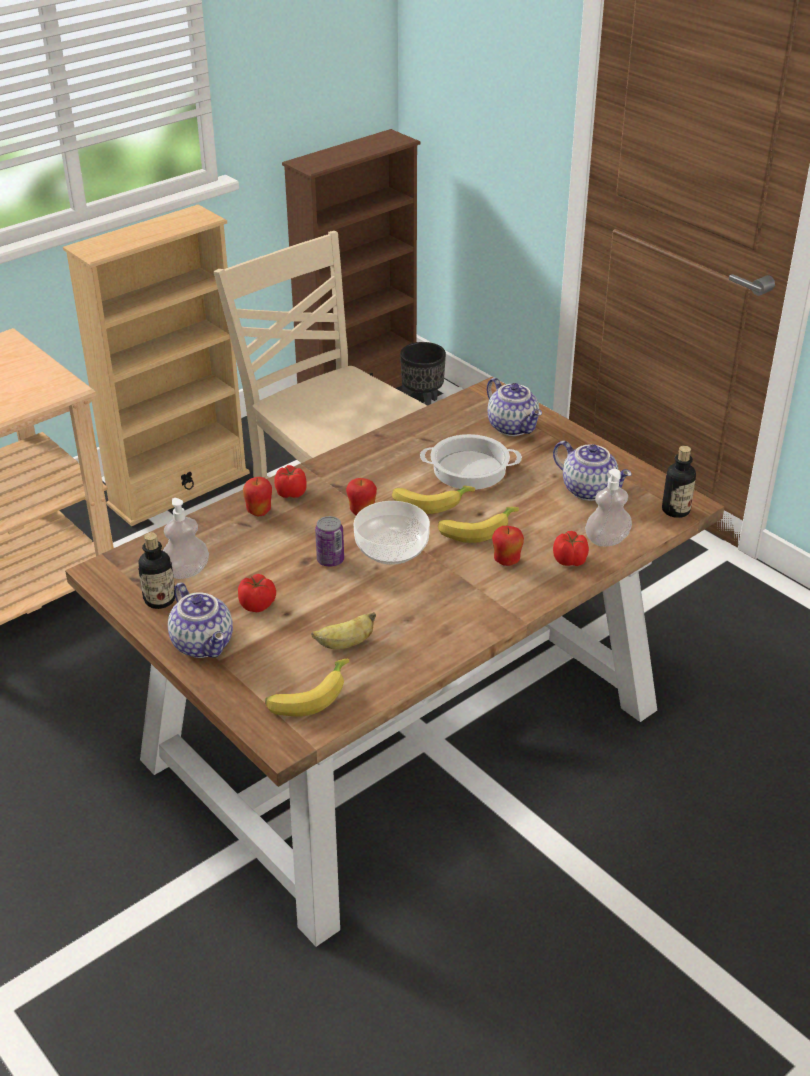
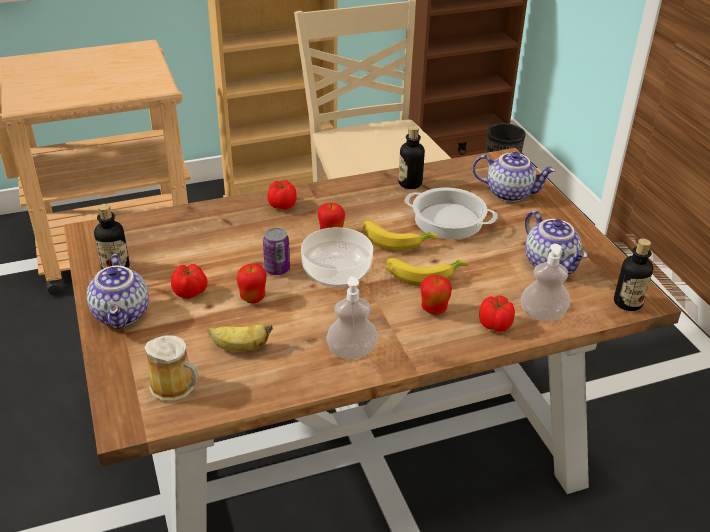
camera: 20 degrees right, 0 degrees up
(186, 572) = (153, 249): soap dispenser -> soap dispenser (351, 351)
(259, 511) = (246, 214): apple -> apple (253, 298)
(308, 695) = (175, 387): banana -> mug
(408, 439) = (410, 183): none -> bottle
(513, 427) = (510, 193): teapot -> teapot turned 60 degrees counterclockwise

